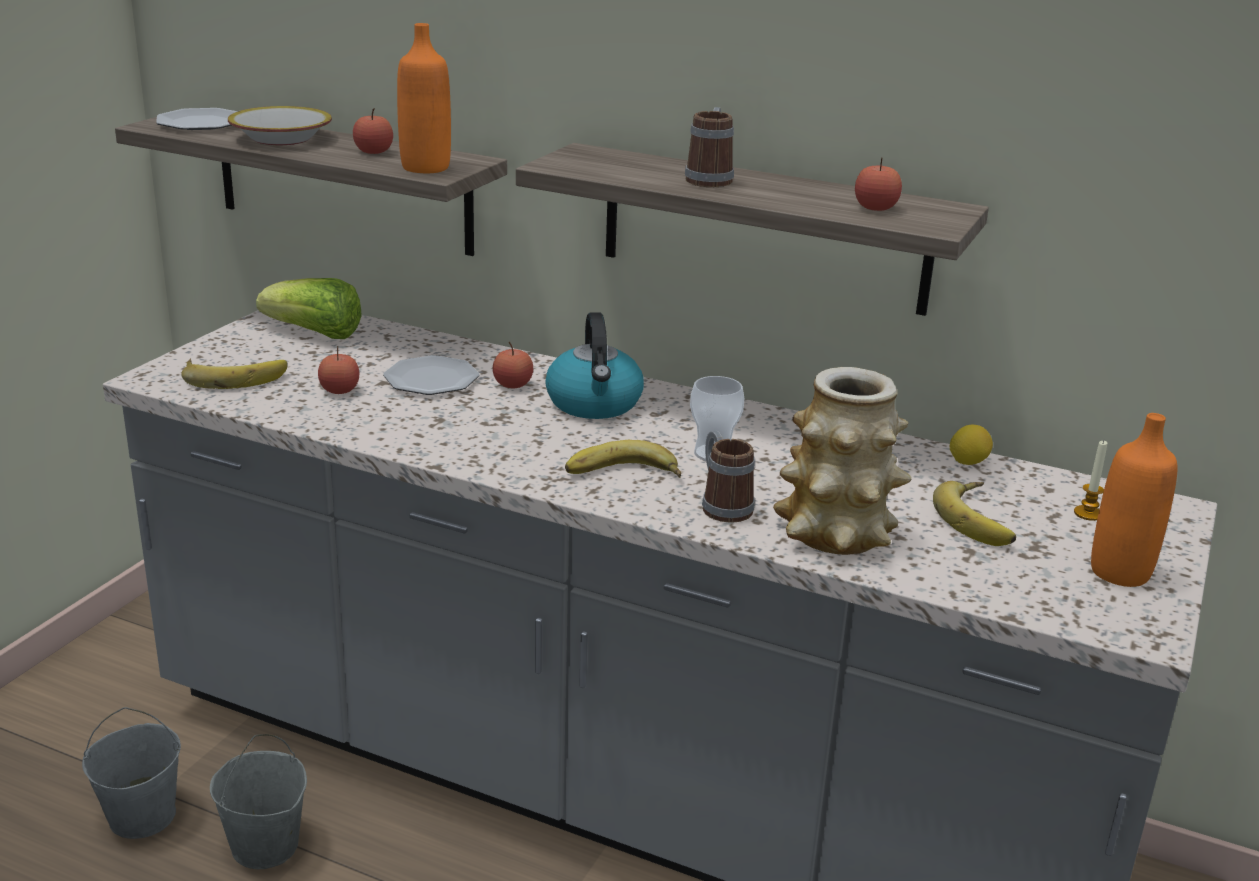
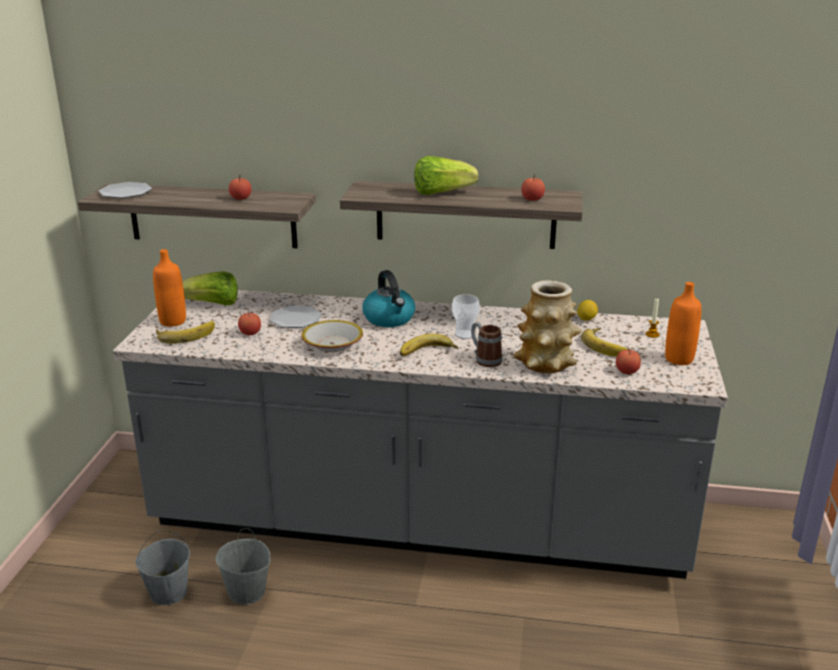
camera: 15 degrees left, 0 degrees up
(281, 138) = (181, 196): bowl -> bowl (332, 344)
(425, 167) = (278, 204): orange bottle -> orange bottle (173, 321)
(513, 385) = (340, 315): apple -> apple (627, 371)
(710, 178) = (441, 193): mug -> lettuce

